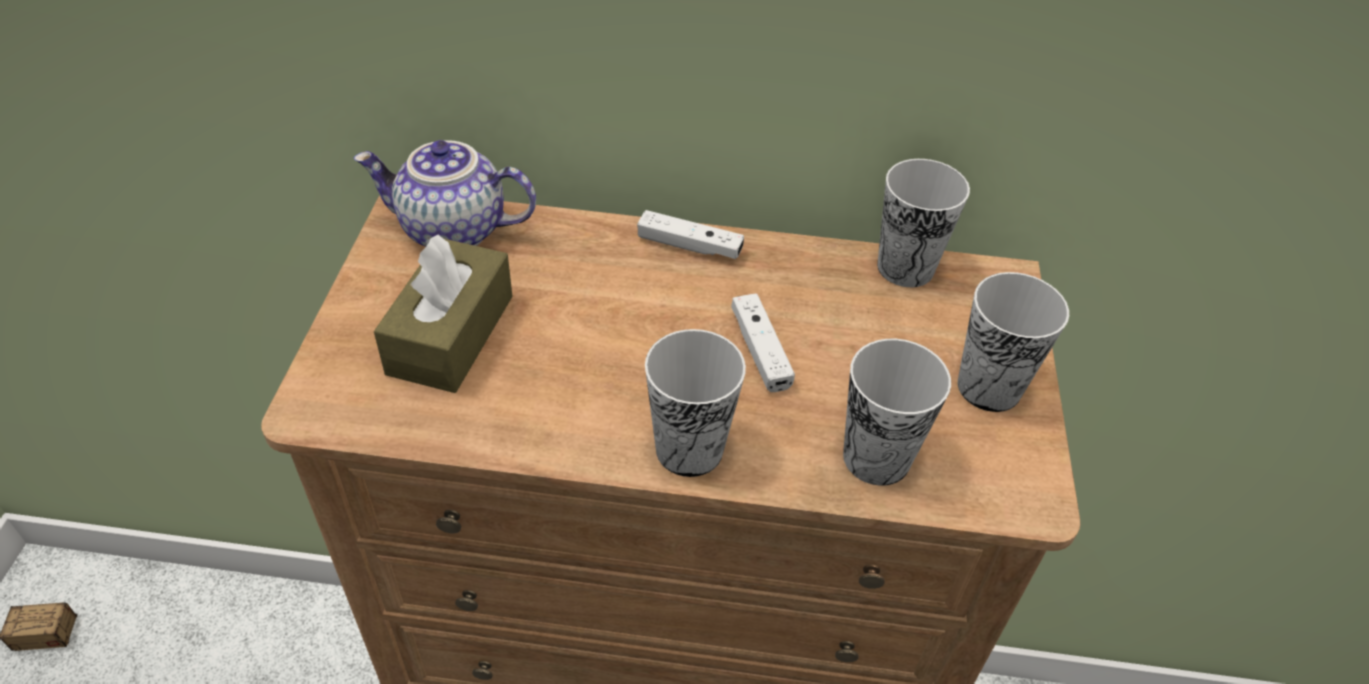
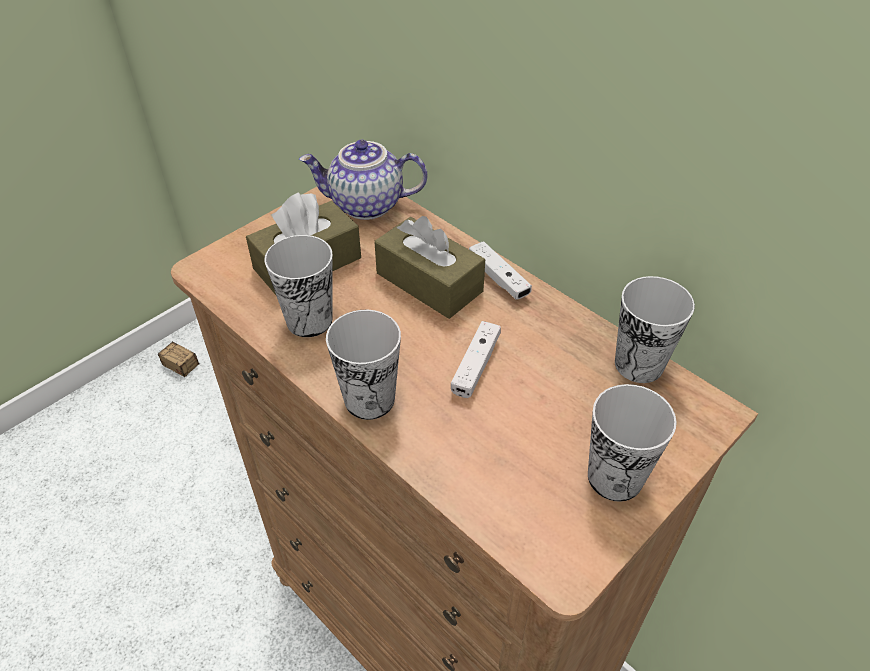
camera: 40 degrees right, 0 degrees up
(451, 231) = (366, 206): teapot -> teapot turned 45 degrees counterclockwise
(620, 286) = (429, 282): none -> brown tissue box
(876, 457) = (481, 474): cup -> cup (309, 320)

